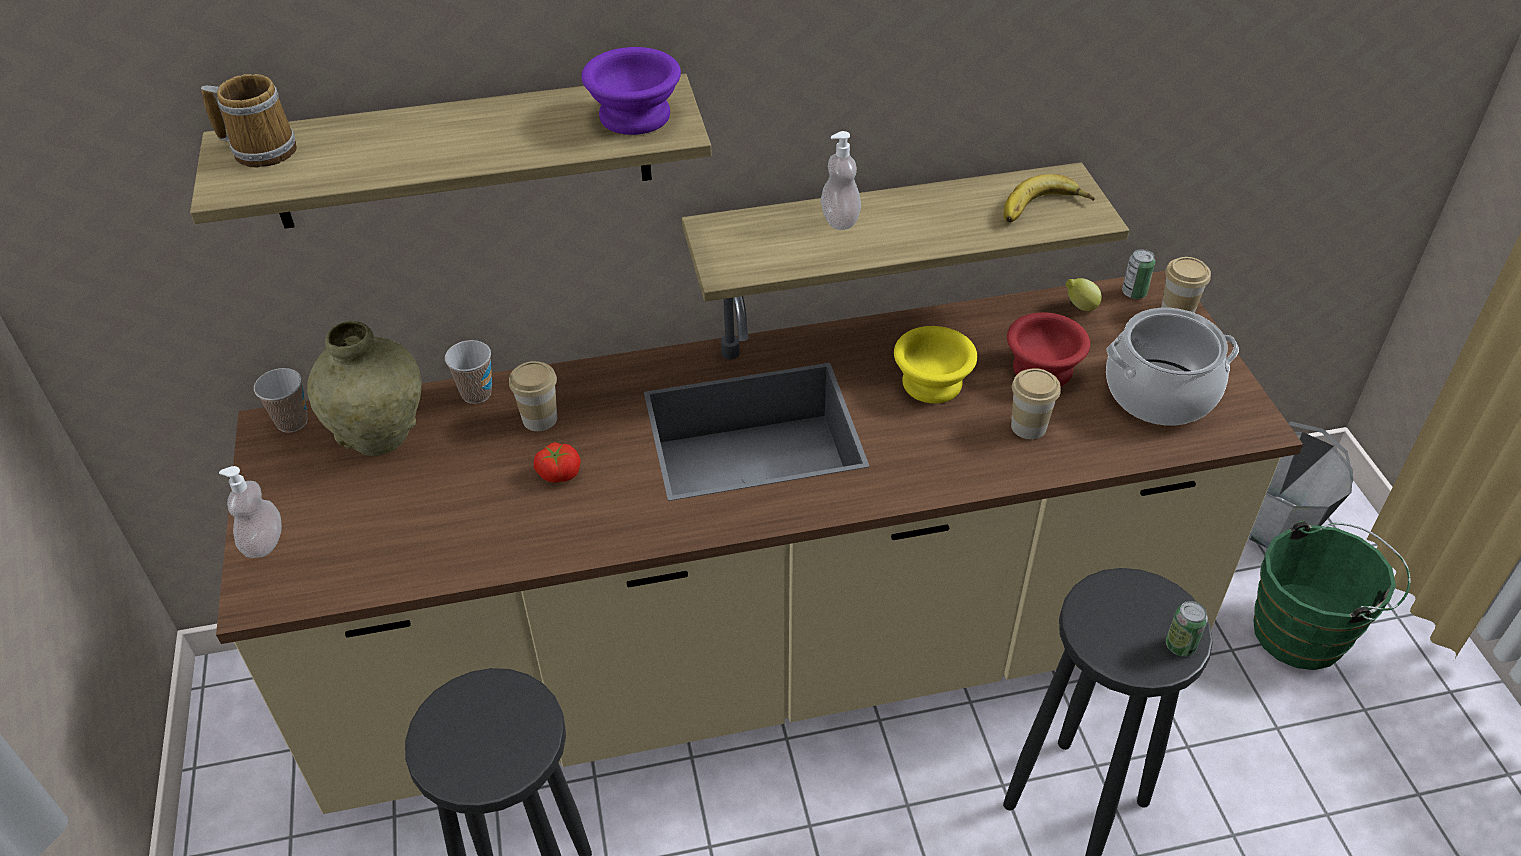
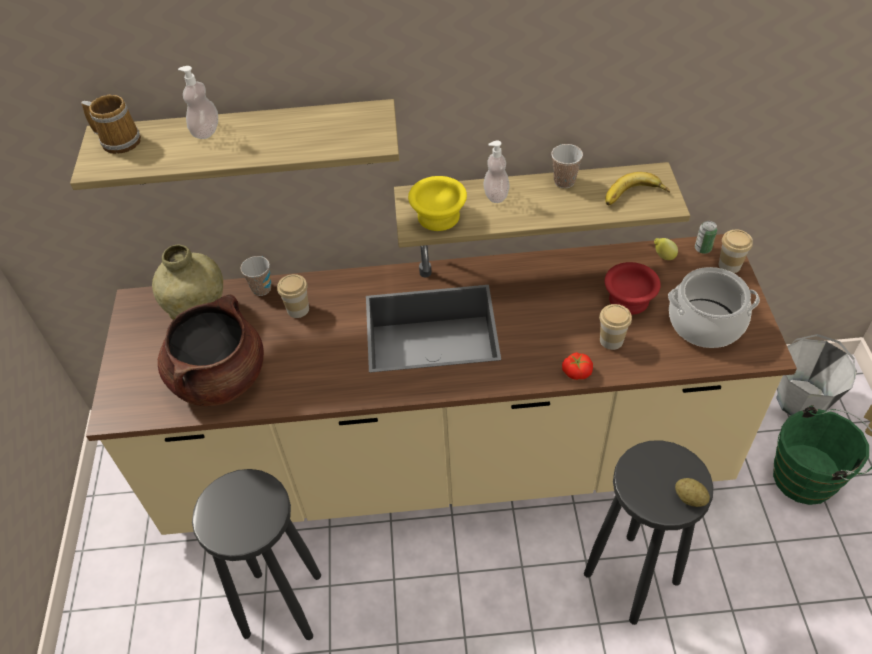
camera: 10 degrees right, 5 degrees up
(264, 543) = (121, 378): soap dispenser -> soap dispenser (206, 131)
(292, 422) = (148, 299): cup -> cup (564, 181)
(430, 528) = (220, 378): none -> brown cooking pot
(559, 472) = (304, 347): tomato -> tomato (576, 371)
(637, 115) = (355, 129): purple bowl -> none
(930, 385) = (552, 305): yellow bowl -> yellow bowl (437, 218)
(1180, 645) = (689, 498): can -> potato

